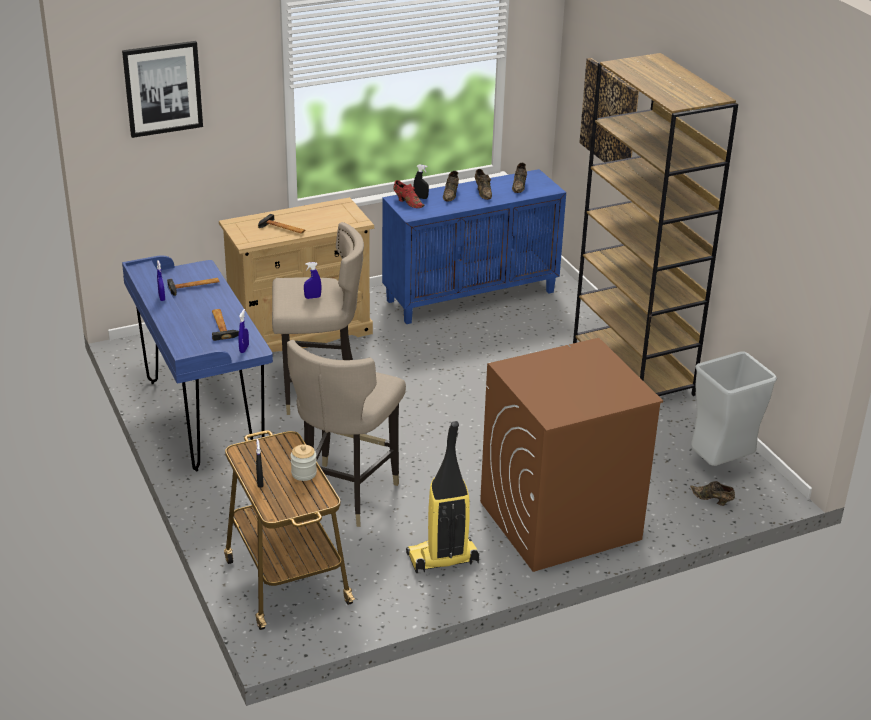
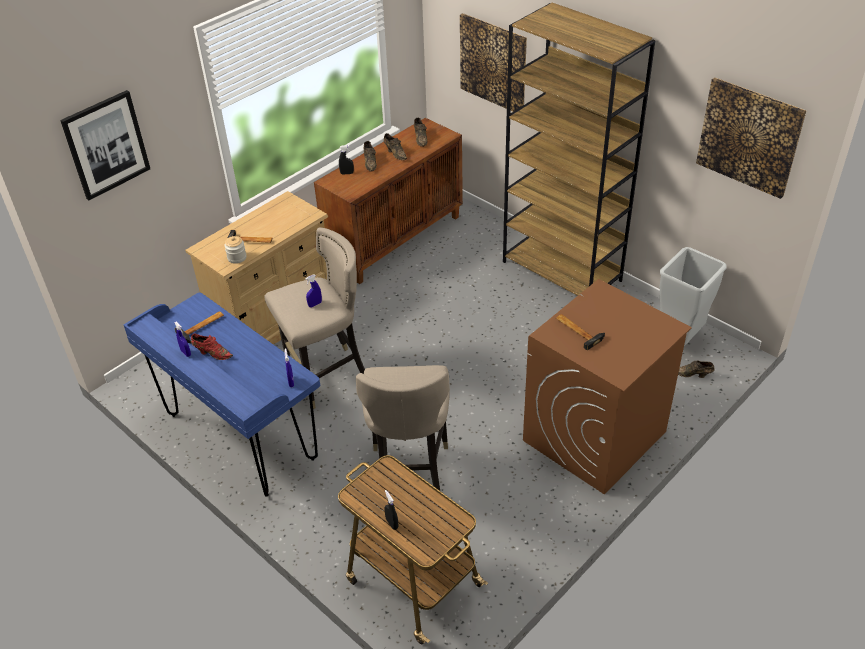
camera: 20 degrees left, 10 degrees up
(222, 325) = (255, 362): hammer -> hammer (577, 330)
(304, 473) = (425, 499): jar -> jar (237, 258)
(408, 202) = (339, 181): red shoe -> red shoe (212, 353)
(442, 559) = (527, 509): vacuum cleaner -> none
(471, 295) = (395, 240): blue cabinet -> brown cabinet
(809, 225) = (749, 137): none -> picture

